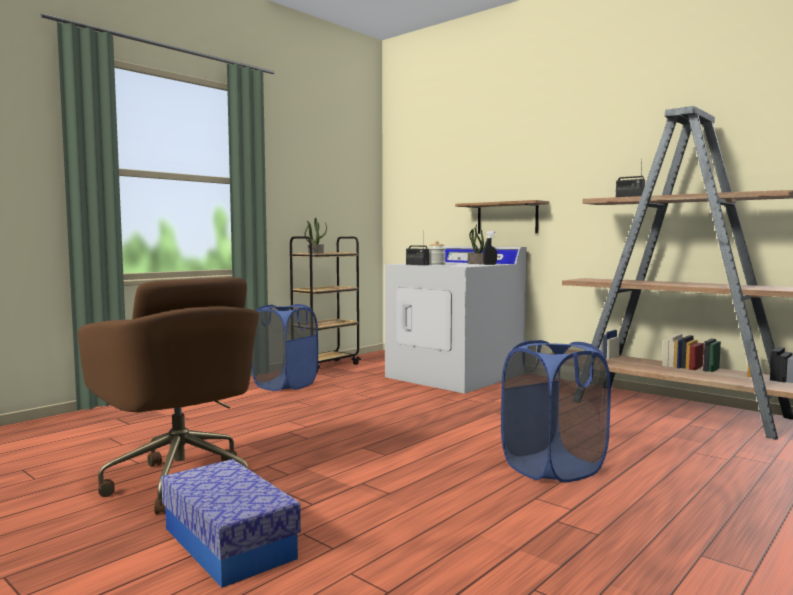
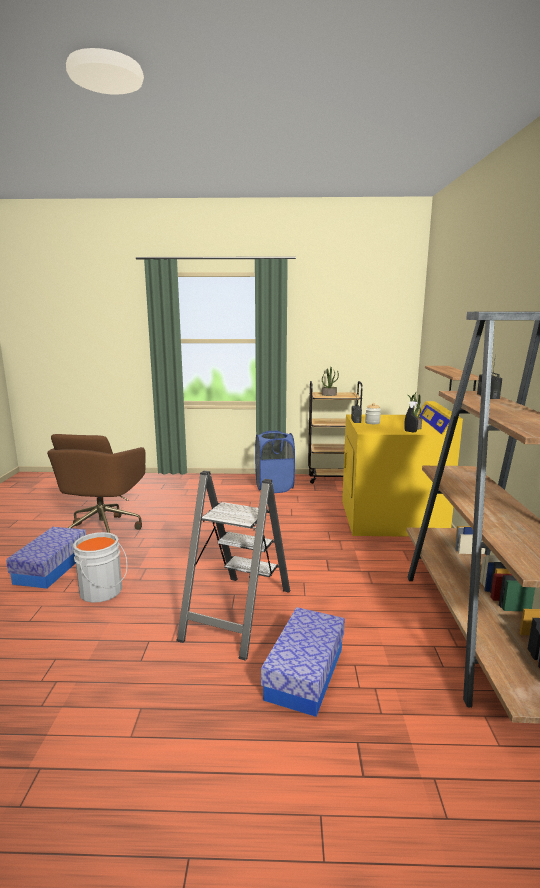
camera: 50 degrees right, 10 degrees up
(383, 521) = (103, 591): none -> grey bucket
(455, 376) = (391, 518): white washing machine -> yellow washing machine
(553, 468) = (237, 614): blue laundry basket -> grey step ladder
(692, 470) = (305, 673): none -> storage box

